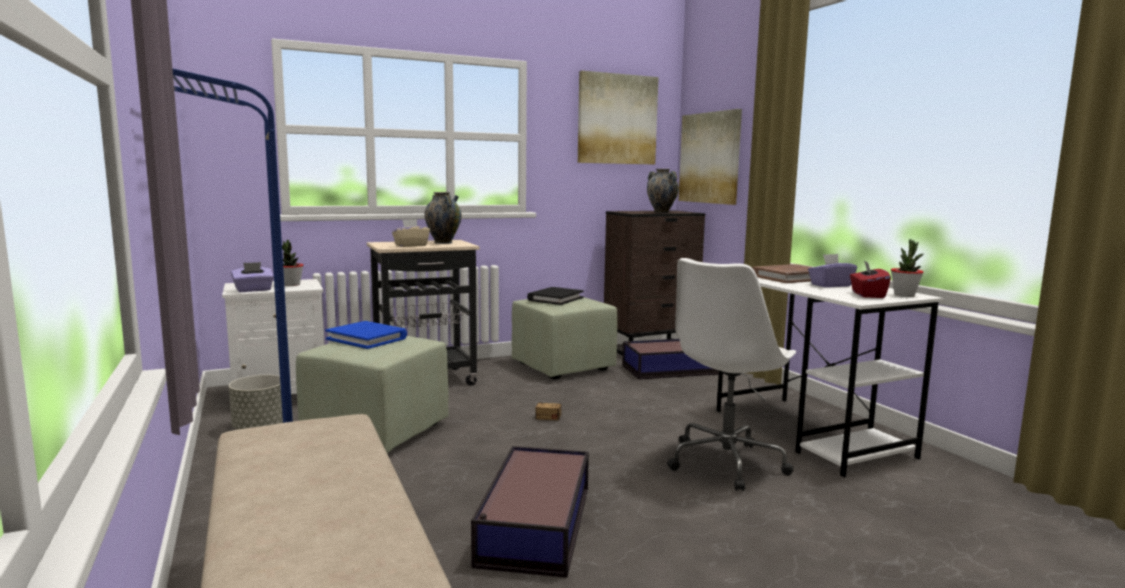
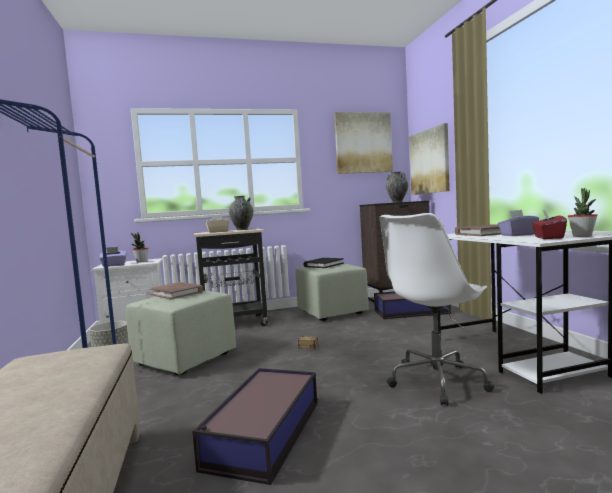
camera: 10 degrees right, 5 degrees down
(367, 338) = (176, 293): blue book -> brown book

